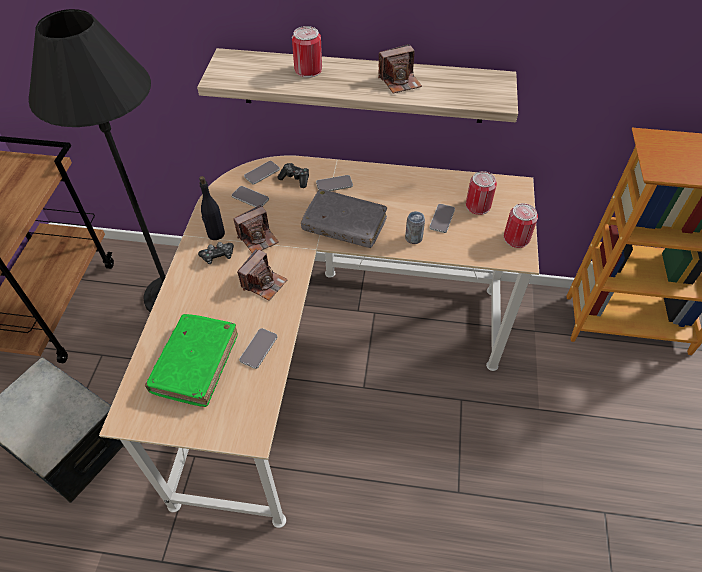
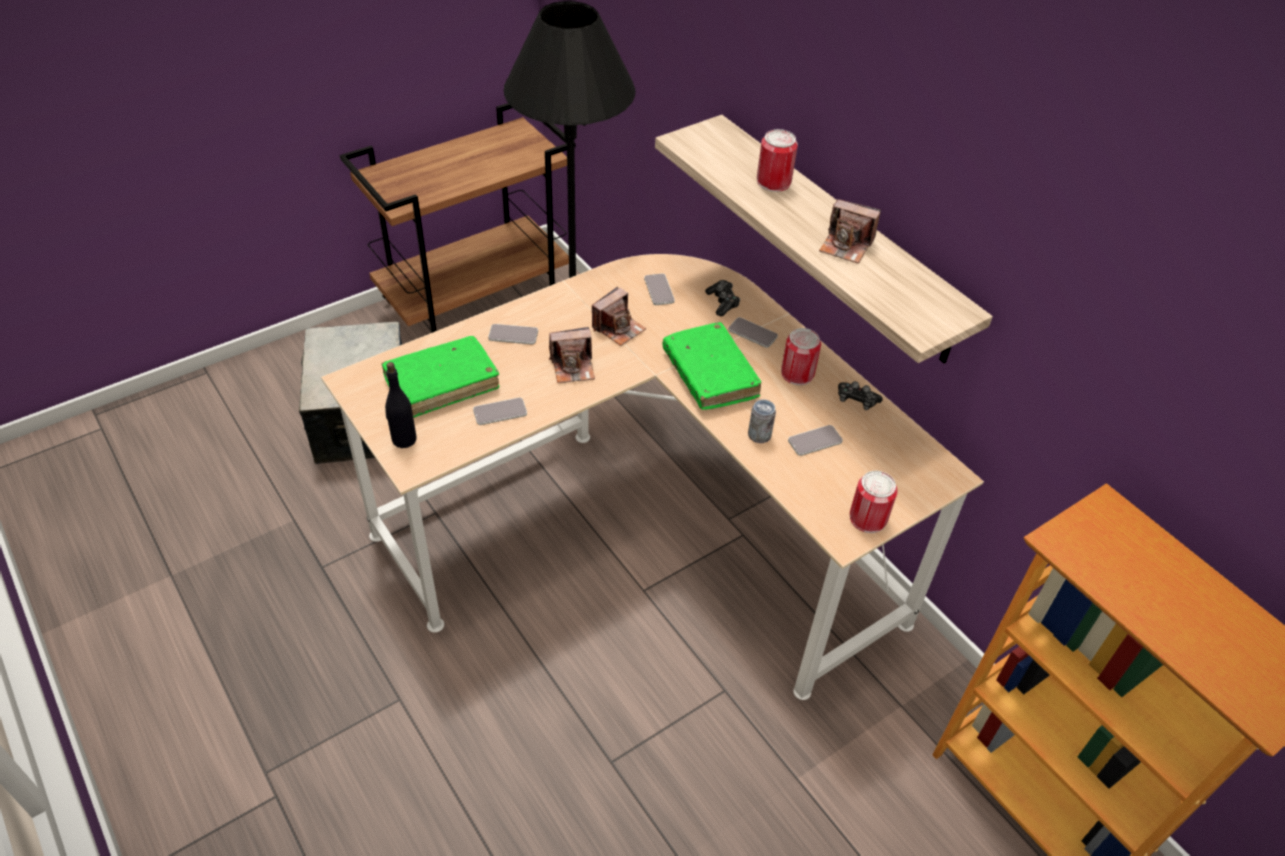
camera: 45 degrees right, 5 degrees down
(215, 234) = (589, 299): black bottle -> black bottle (404, 439)
(218, 256) = (566, 317): game controller -> game controller (856, 400)
(258, 238) = (618, 328): camera -> camera turned 60 degrees counterclockwise
(262, 173) = (699, 276): phone -> phone (513, 335)
(344, 225) = (710, 374): grey book -> green book
(478, 206) = (872, 459): can -> can (797, 373)

